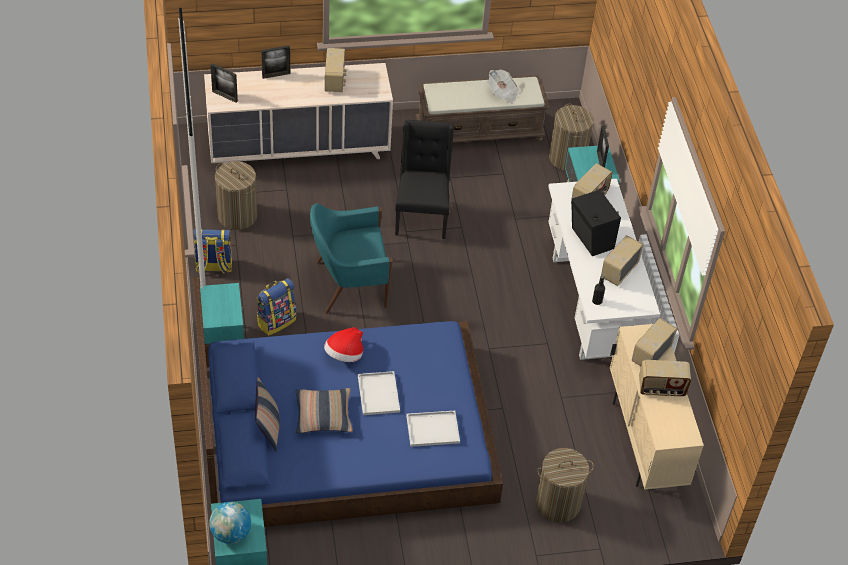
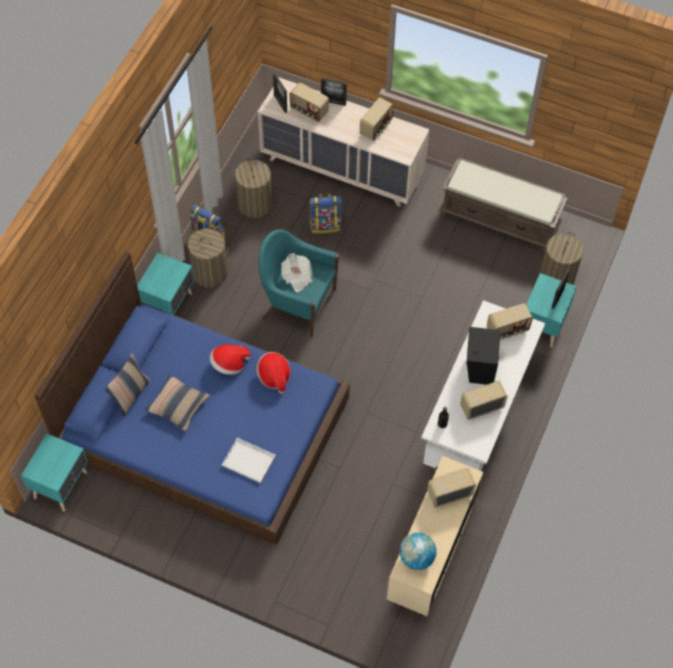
camera: 35 degrees right, 10 degrees up
(231, 533) = (43, 464): globe -> globe (416, 558)
(276, 321) = (221, 307): backpack -> backpack (325, 225)
(378, 393) = (230, 409): white tray -> none
(396, 345) = (274, 376): none -> hat
(421, 216) = (396, 273): black chair -> none
(502, 93) = (521, 197): newspaper -> newspaper (297, 277)
(558, 504) = (323, 570): laundry basket -> laundry basket (210, 273)
(661, 389) = (435, 528): radio -> radio (308, 111)

